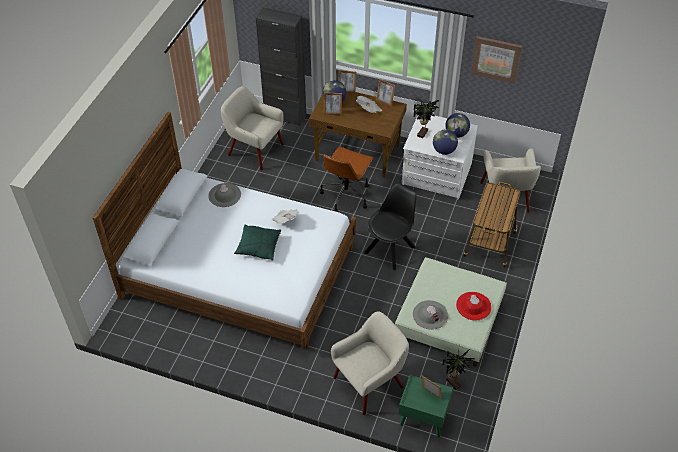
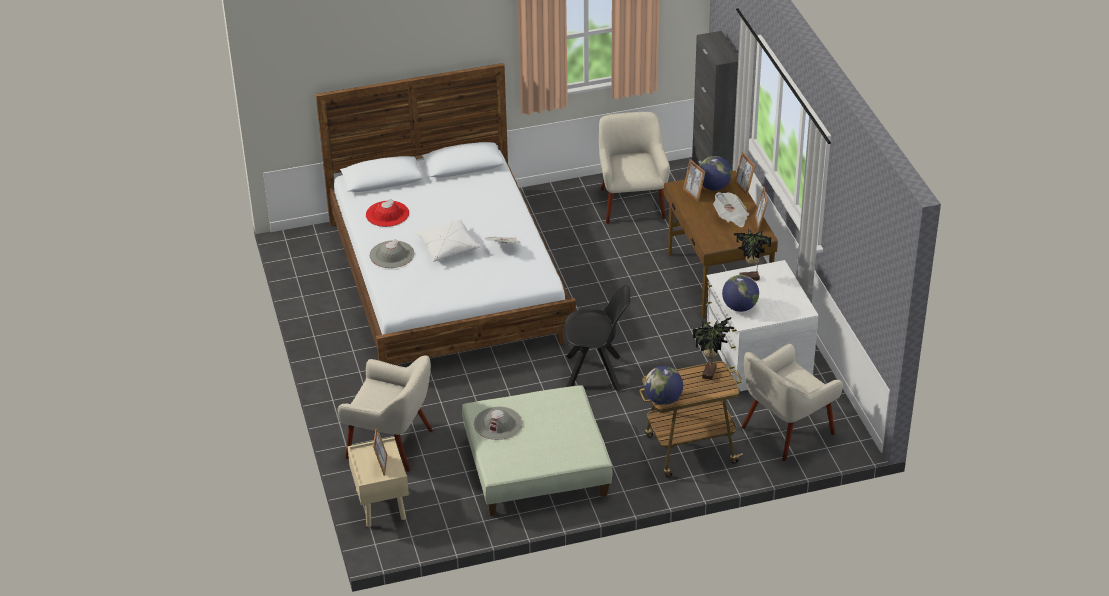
camera: 55 degrees right, 10 degrees down
(224, 195) = (494, 191): grey hat -> grey hat (392, 254)
(258, 247) = (447, 247): green pillow -> white pillow
(346, 195) = (640, 301): brown office chair -> none
(422, 419) = (380, 504): green nightstand -> beige nightstand
(454, 382) = (452, 507): potted plant -> potted plant (711, 372)
(456, 134) = (781, 304): globe -> globe (663, 400)
(473, 306) = (544, 451): red hat -> red hat (387, 214)
(496, 59) = (851, 225): picture -> none

